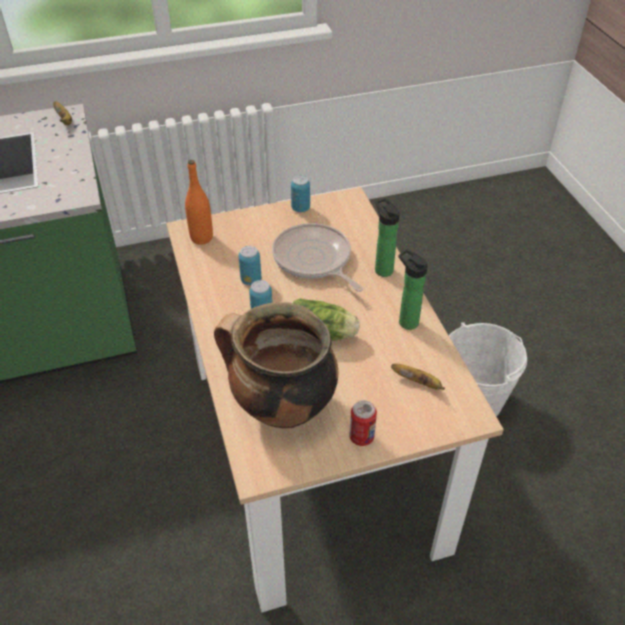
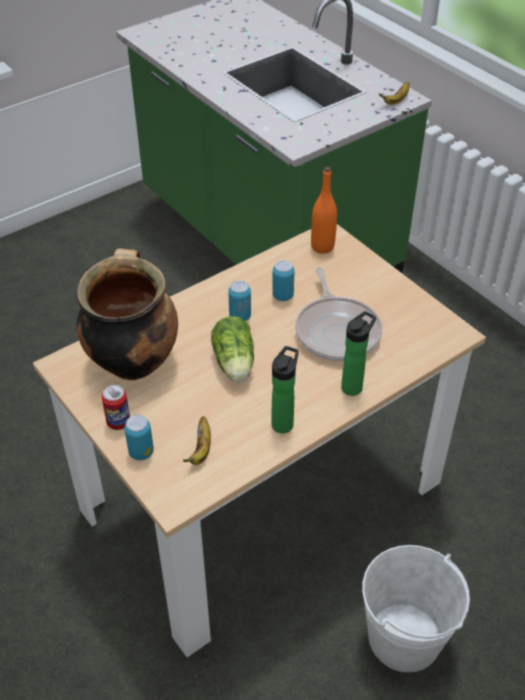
camera: 70 degrees right, 0 degrees up
(300, 208) = (412, 299): can -> can (141, 452)
(314, 260) = (337, 331): frying pan -> frying pan turned 135 degrees clockwise

